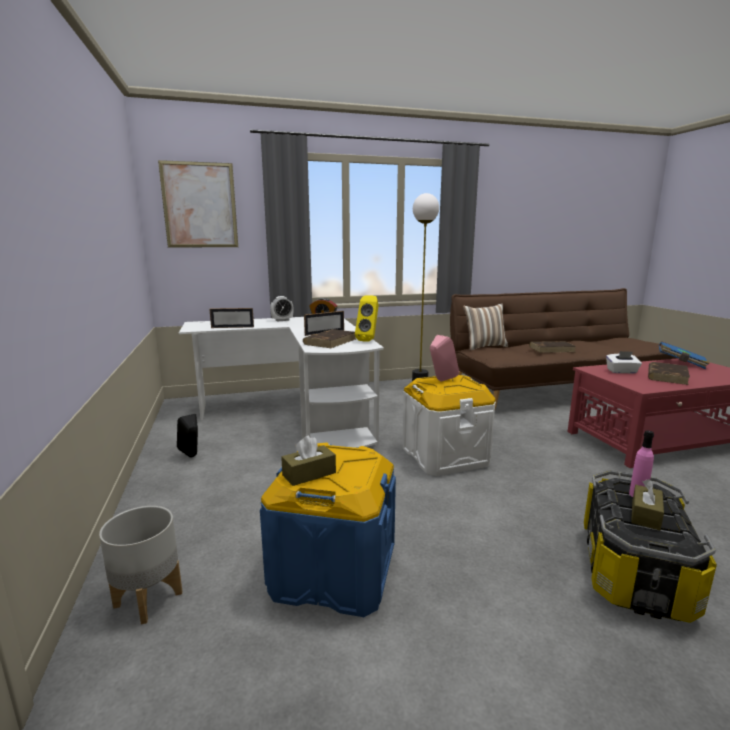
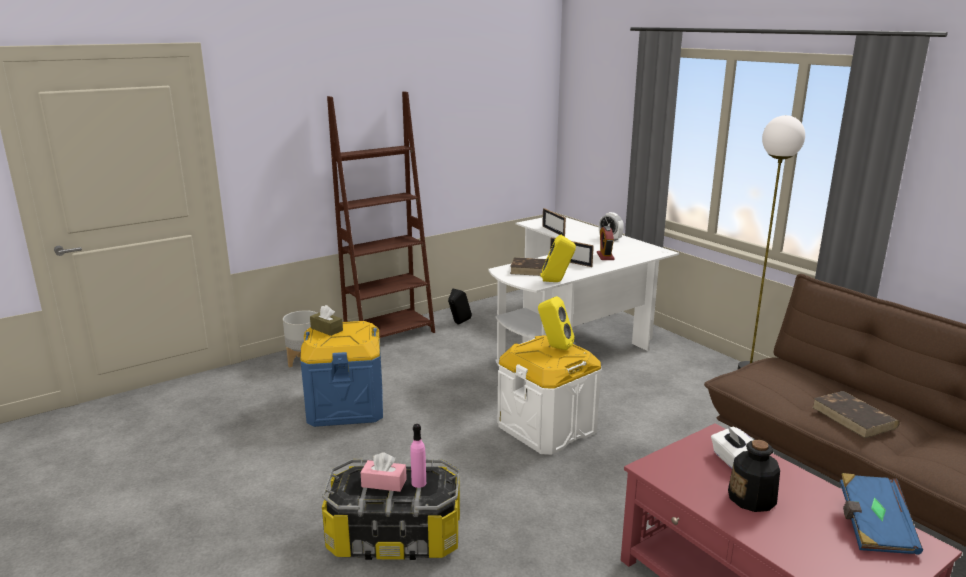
camera: 70 degrees right, 5 degrees up
(155, 504) = (389, 334): none -> brown bookcase
(200, 205) = (595, 102): picture -> none
(441, 381) = (554, 347): pink speaker -> yellow speaker
(484, 346) = (803, 368): pillow -> none
(645, 515) = (384, 483): brown tissue box -> pink tissue box
(667, 375) = (752, 498): brown book -> bottle

